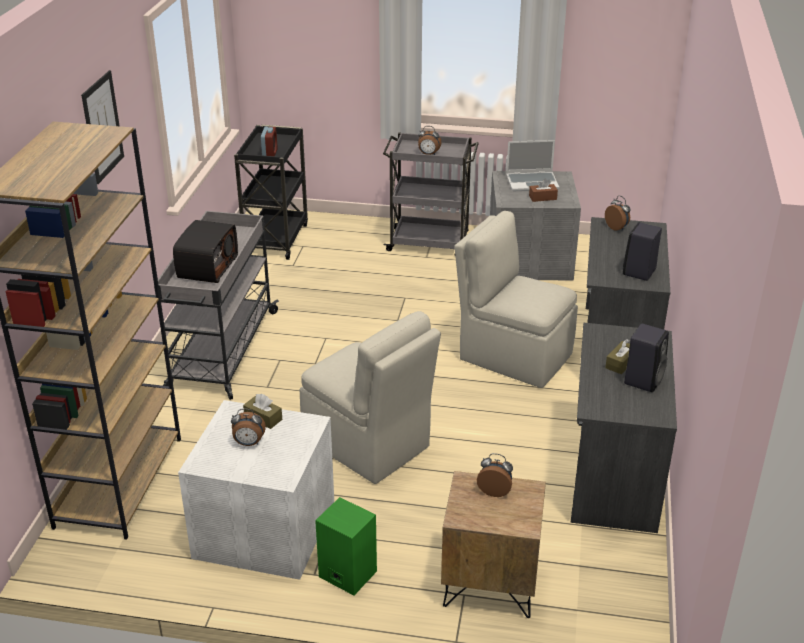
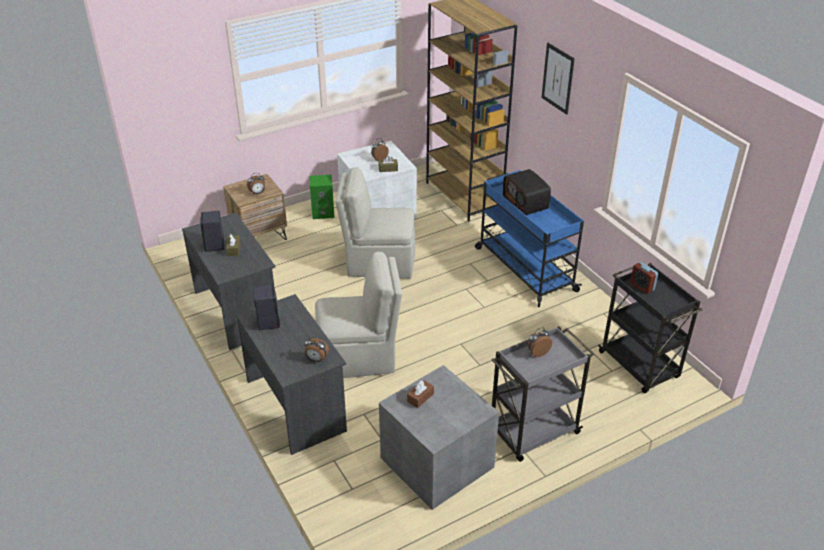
camera: 140 degrees right, 5 degrees up
(222, 351) = (524, 268): grey cart -> blue cart
(532, 182) = (449, 414): laptop -> none

